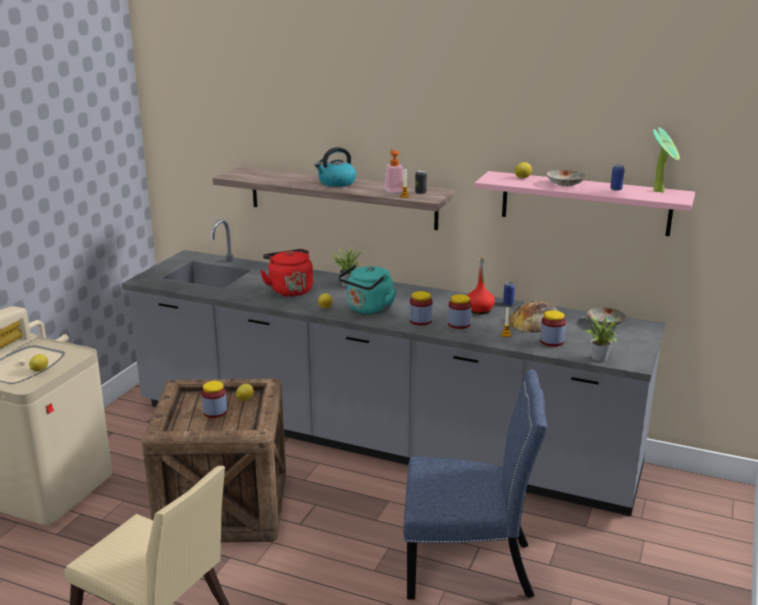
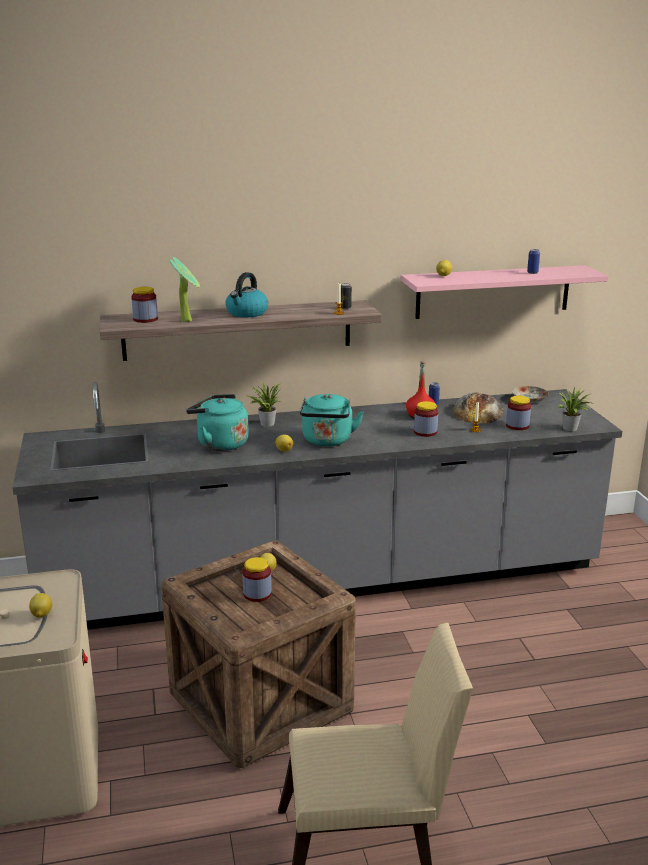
camera: 35 degrees left, 0 degrees up
(289, 290) = (219, 444): red kettle -> turquoise kettle
(393, 189) = (314, 309): soap dispenser -> none
(420, 321) = (389, 438): jar -> jar (145, 319)
(466, 567) = (530, 658): blue chair -> none
(565, 184) = (488, 275): plate -> none
(660, 191) = (564, 268): potted plant -> potted plant (188, 320)

